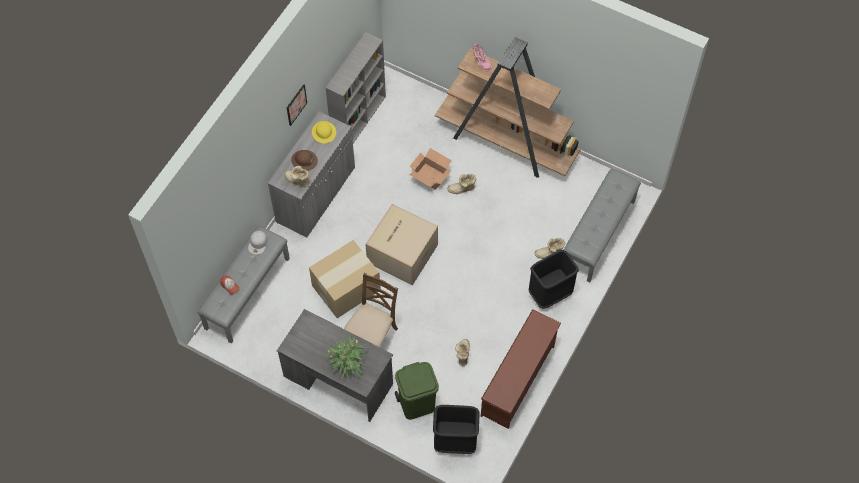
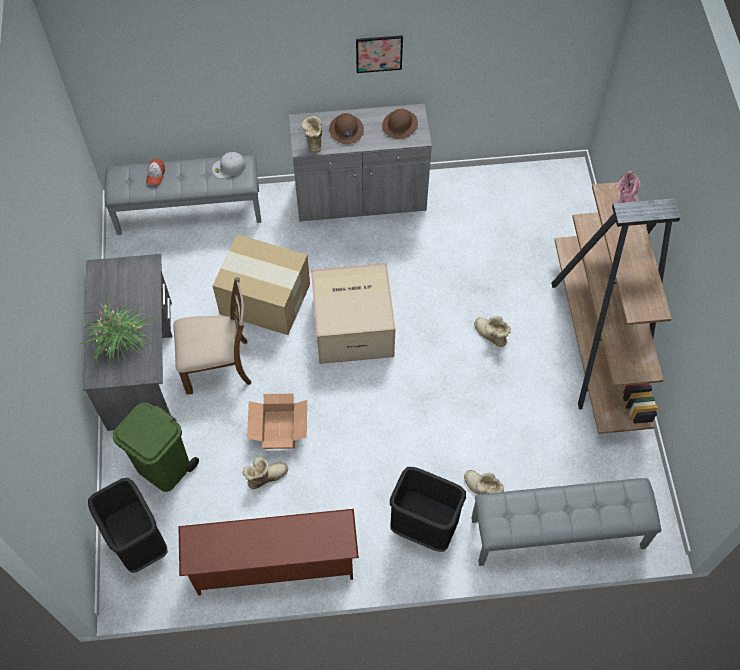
camera: 55 degrees right, 0 degrees up
(324, 132) = (400, 125): yellow hard hat -> brown hard hat
(359, 118) = (493, 176): grey bookcase -> none
(430, 176) = (480, 291): cardboard box -> cardboard box (280, 429)

